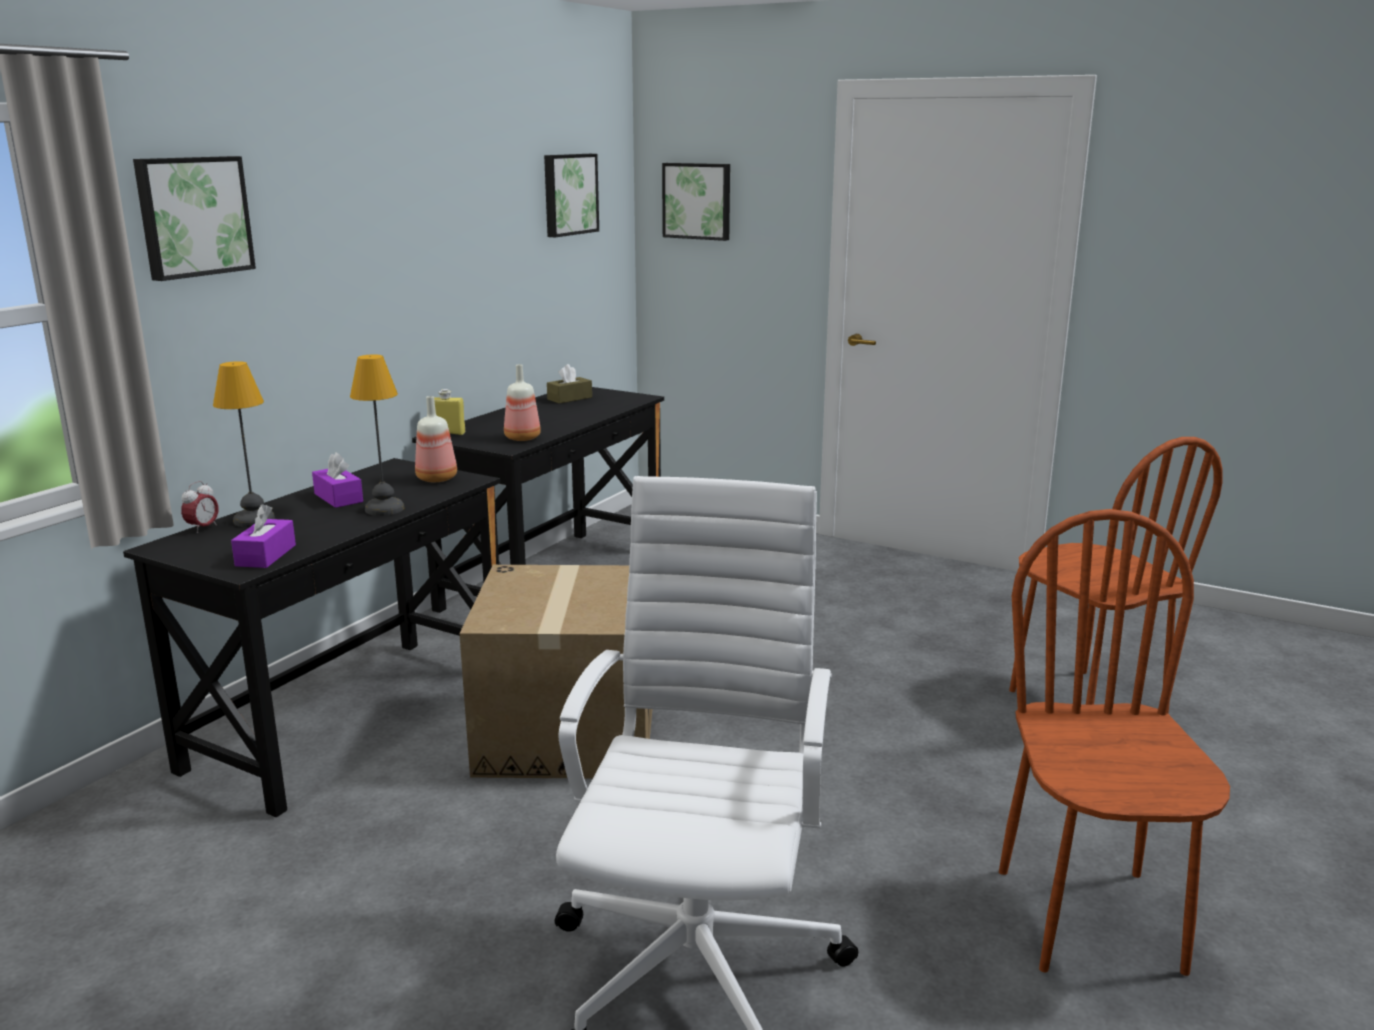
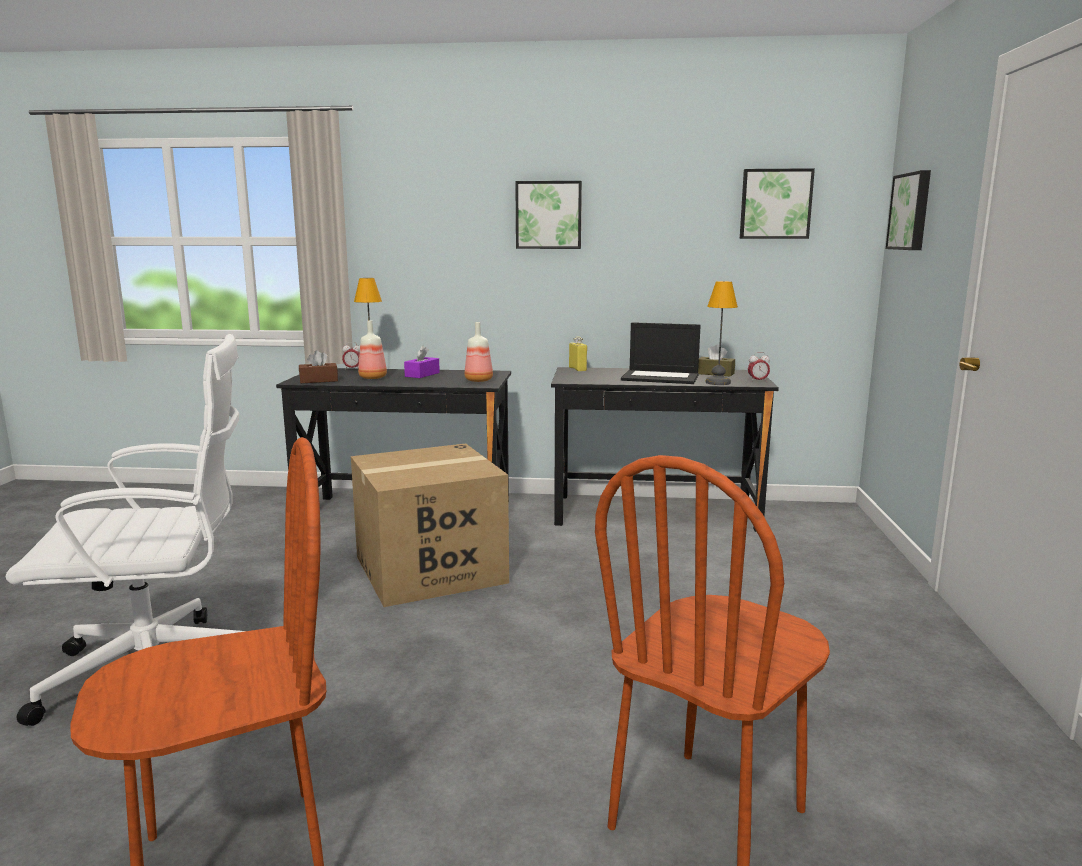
camera: 65 degrees right, 5 degrees down
(193, 216) = (403, 199): picture -> picture (548, 215)
(266, 555) = (318, 380): purple tissue box -> brown tissue box
(385, 509) = (411, 382): table lamp -> table lamp (718, 382)
(521, 438) = (592, 379): bottle -> bottle (372, 377)
(556, 416) = (661, 377): none -> laptop
(630, 395) = (758, 381): none -> alarm clock

